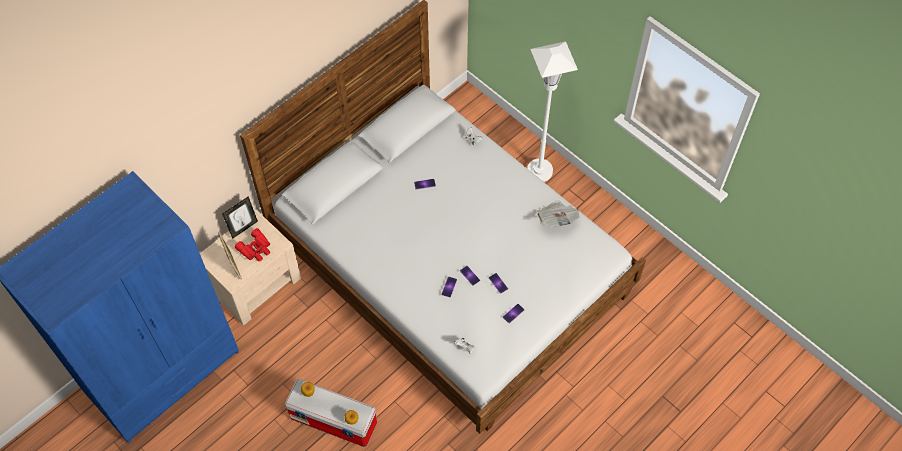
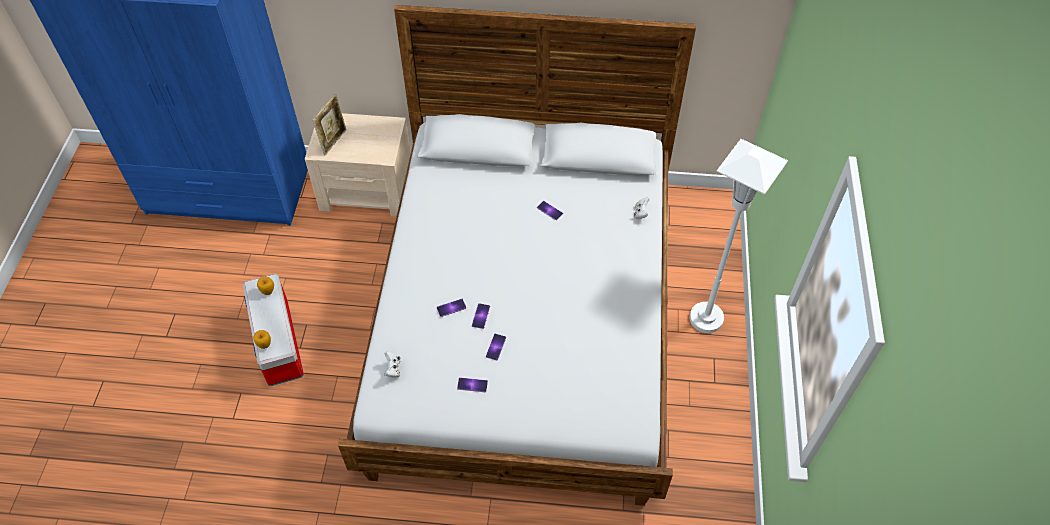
camera: 50 degrees right, 5 degrees down
(243, 228) = (378, 122): picture frame -> none
(256, 249) = (365, 144): red binoculars -> none
(556, 220) = (623, 347): newspaper -> none

